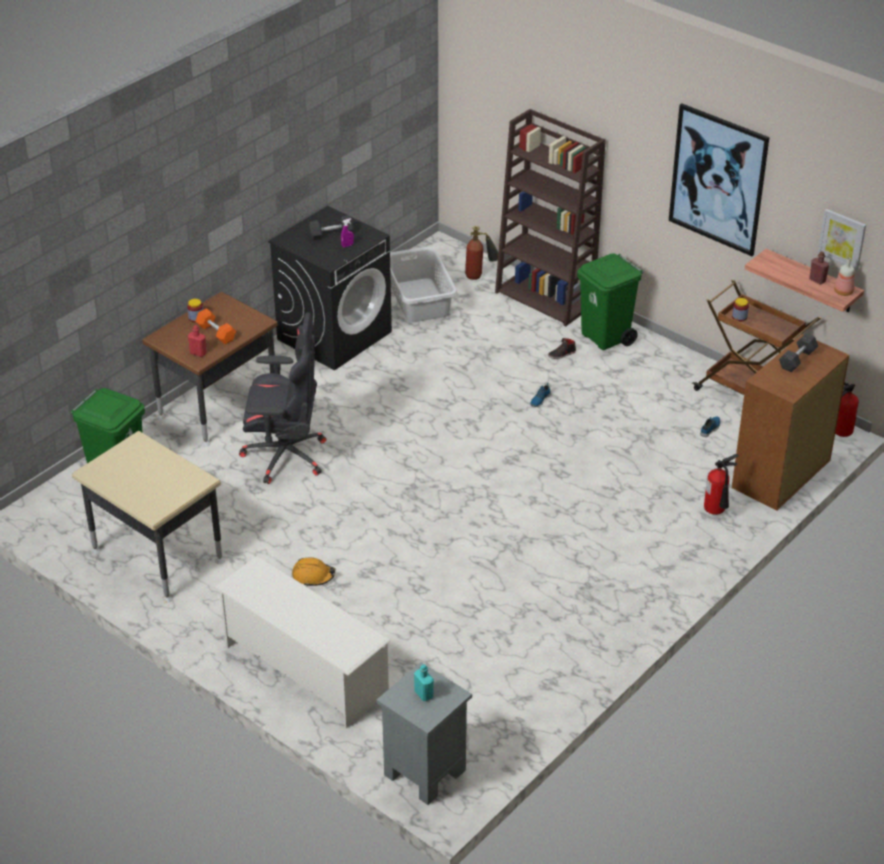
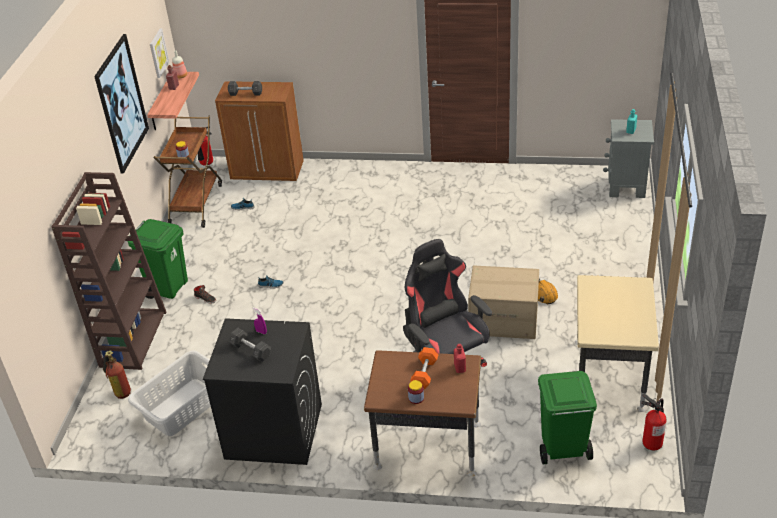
camera: 120 degrees left, 0 degrees up
(304, 670) = (616, 258): white shoe rack -> none
(310, 527) = (503, 320): none -> cardboard box
(717, 512) = (324, 178): fire extinguisher -> fire extinguisher (652, 442)

